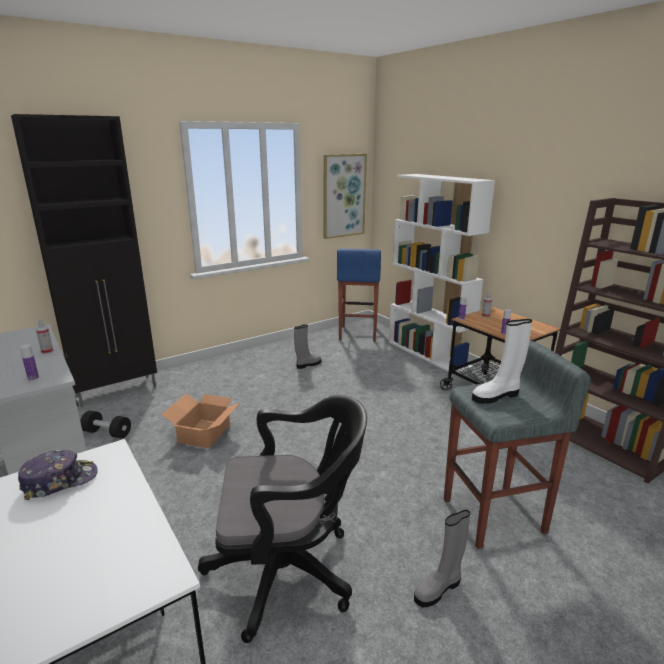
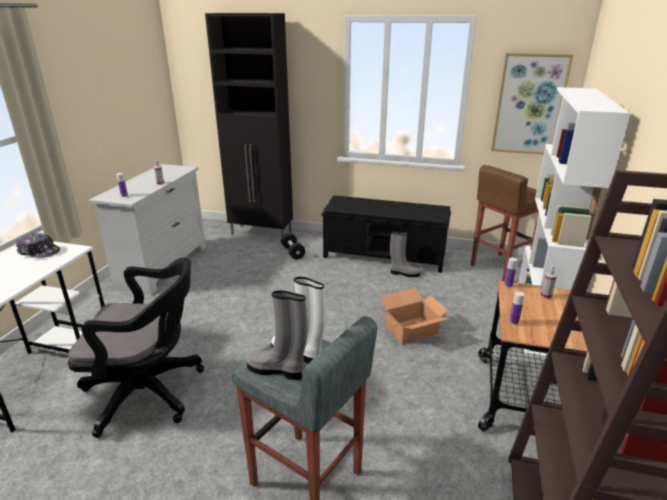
camera: 50 degrees right, 5 degrees up
(107, 433) = (217, 256): black dumbbell -> black dumbbell (293, 252)
(203, 433) = (254, 285): cardboard box -> cardboard box (411, 330)
(271, 359) = (385, 256): none -> black bench
(289, 571) = (150, 393): black office chair -> black office chair turned 45 degrees counterclockwise
(357, 334) = (500, 267): blue stool -> brown stool
(438, 589) = (184, 478): grey boot -> grey boot (278, 370)

